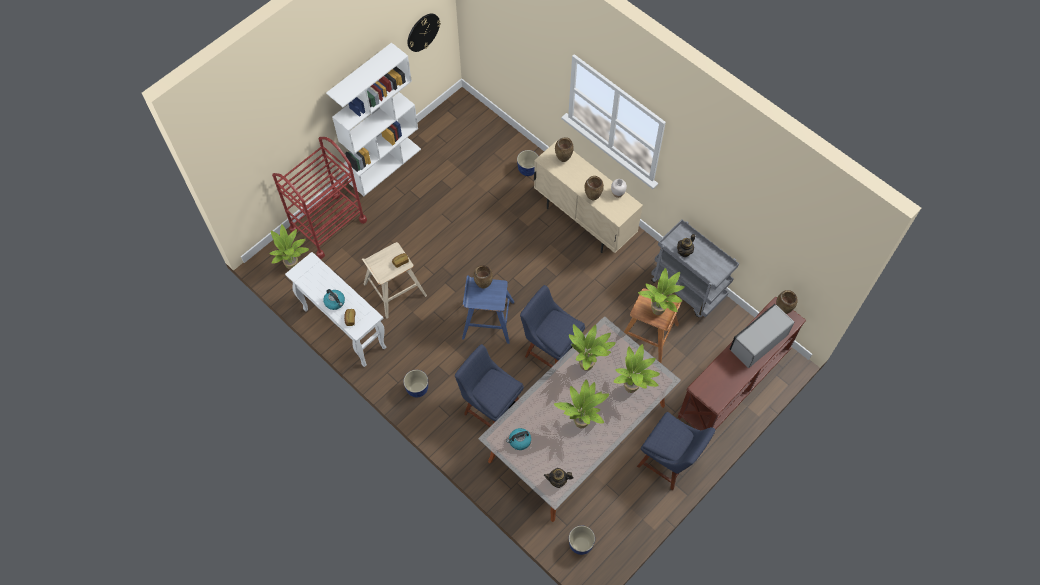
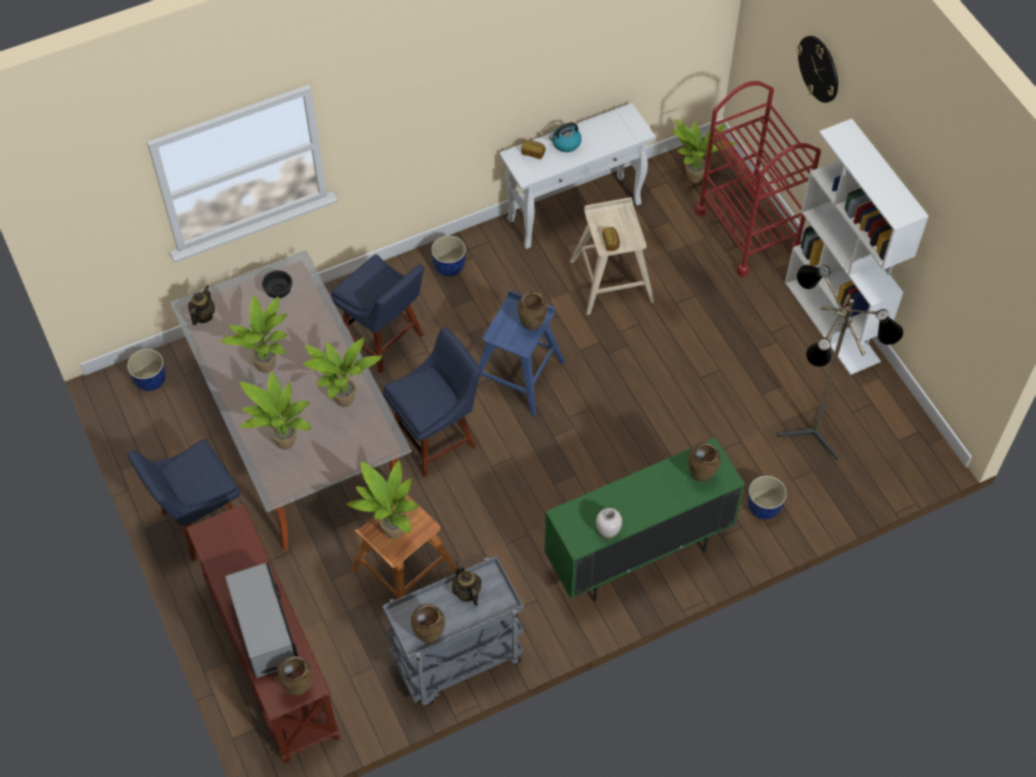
camera: 110 degrees right, 5 degrees down
(423, 32) = (968, 293): wall clock -> wall clock (819, 68)
(473, 160) = (808, 438): none -> floor lamp
(490, 407) = (384, 340): blue chair -> blue chair turned 75 degrees clockwise
(519, 441) = (278, 291): kettle -> black bowl
(584, 221) = (637, 555): beige cabinet -> green cabinet
(592, 198) = (613, 493): brown vase -> brown vase (430, 636)

